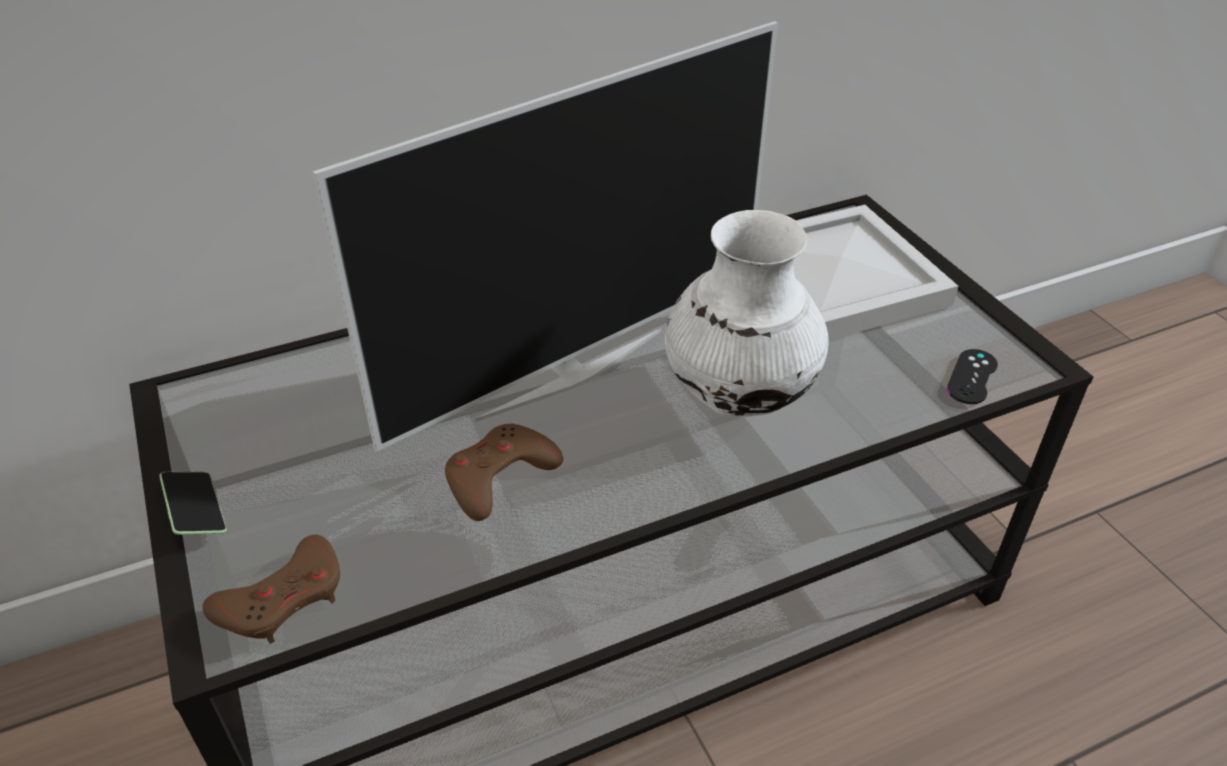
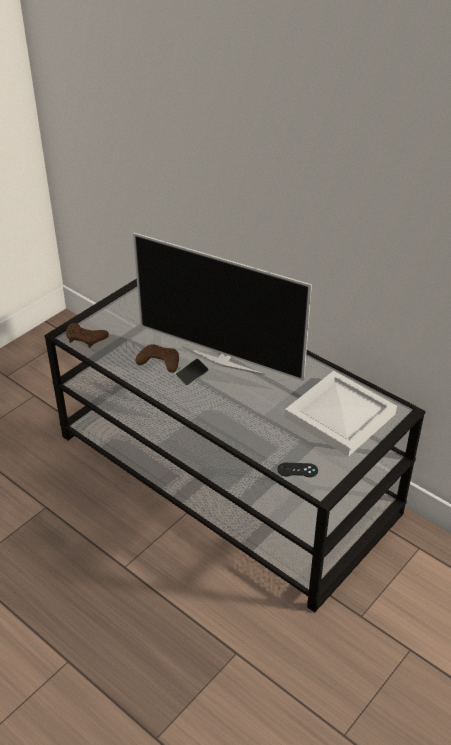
camera: 65 degrees right, 0 degrees up
(196, 512) = (107, 308): phone -> phone (192, 376)
(738, 394) = (240, 405): white vase -> none

